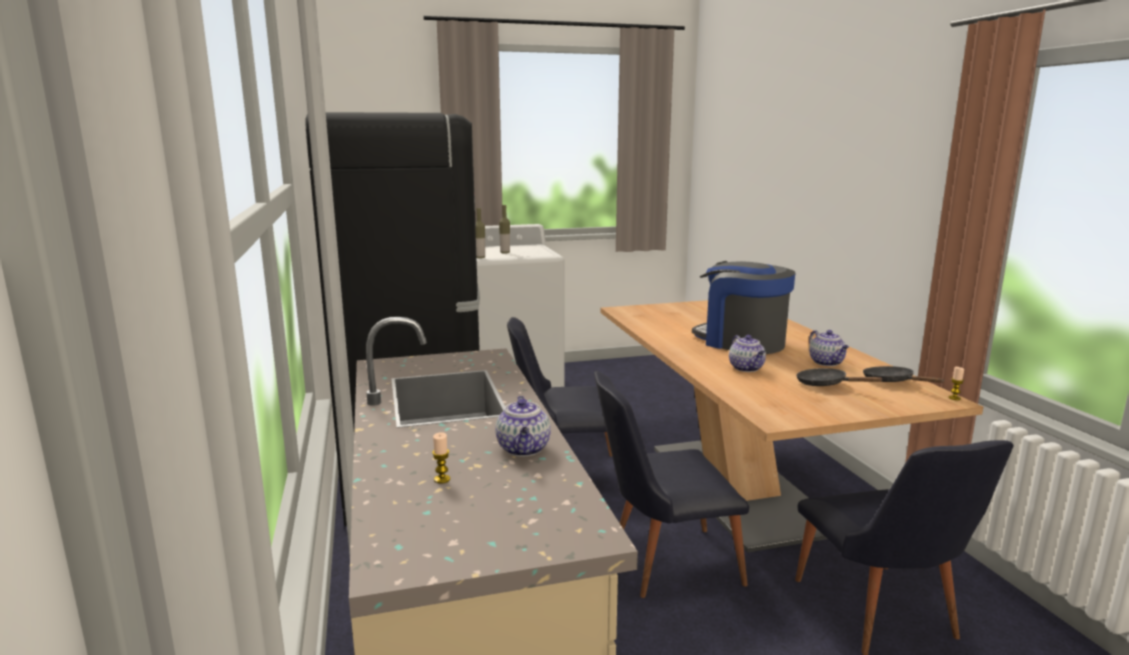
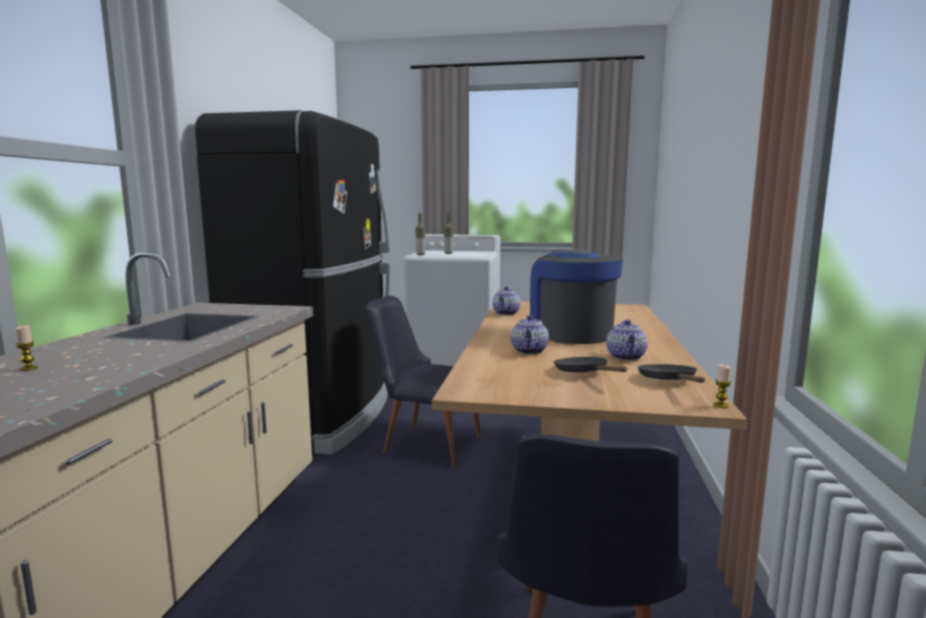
camera: 25 degrees right, 5 degrees down
(524, 449) = (133, 361): teapot -> teapot (506, 313)
(662, 562) = (416, 535): black chair -> none

